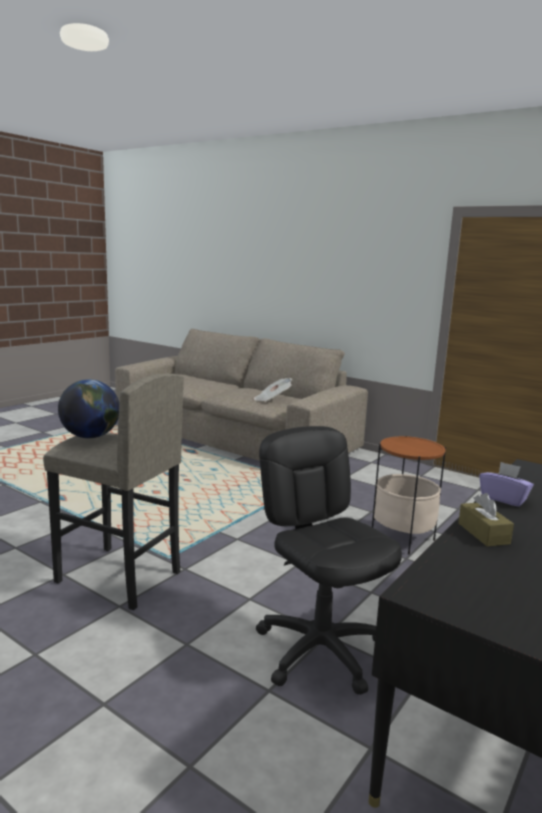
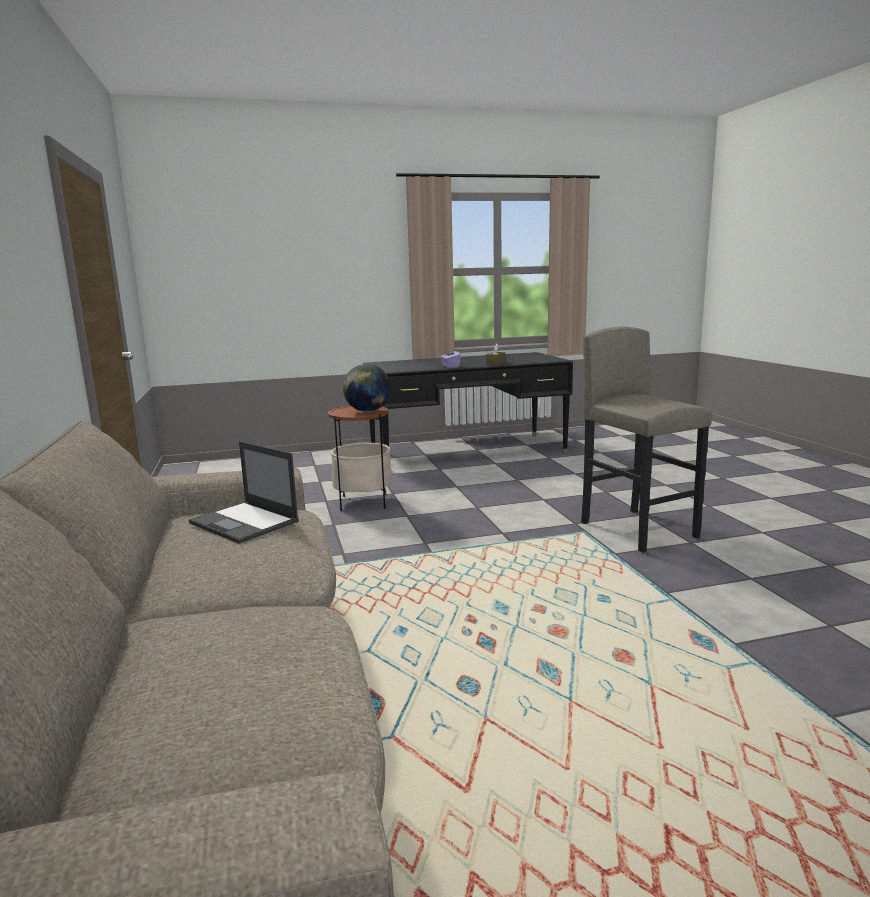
camera: 140 degrees left, 0 degrees up
(90, 436) = (666, 402): globe -> globe (367, 411)
(272, 399) = (245, 522): newspaper -> laptop
(320, 650) = (529, 476): black office chair -> none

